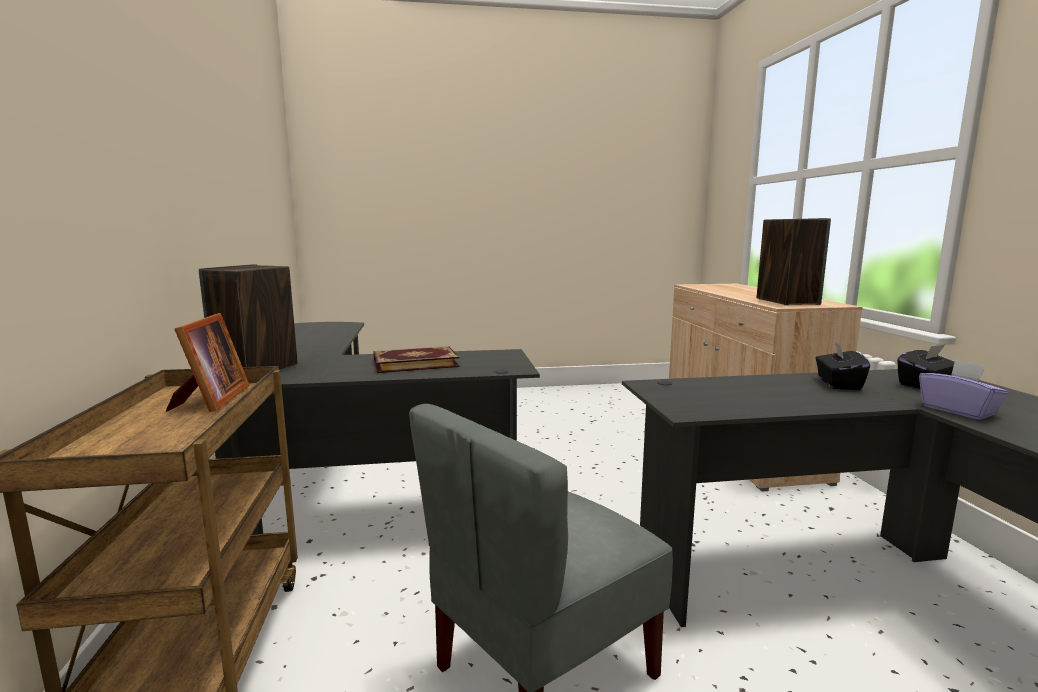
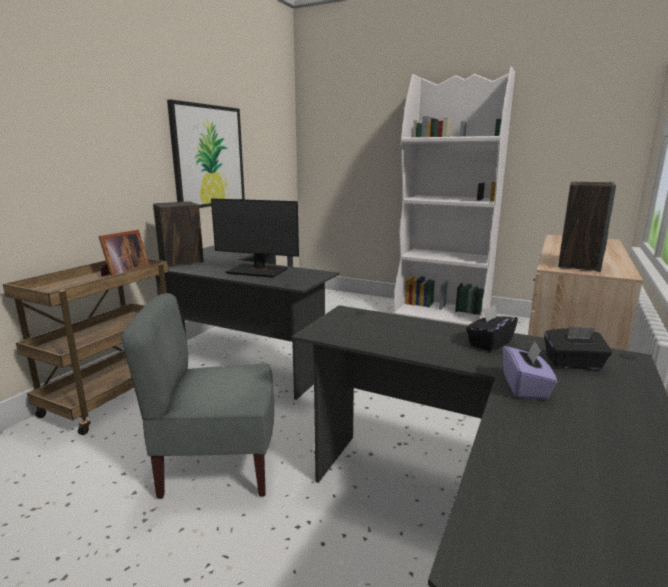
camera: 35 degrees right, 5 degrees up
(226, 195) = (208, 156): none -> picture
(415, 363) = (258, 271): book -> monitor
(535, 396) = (442, 314): none -> white bookcase

